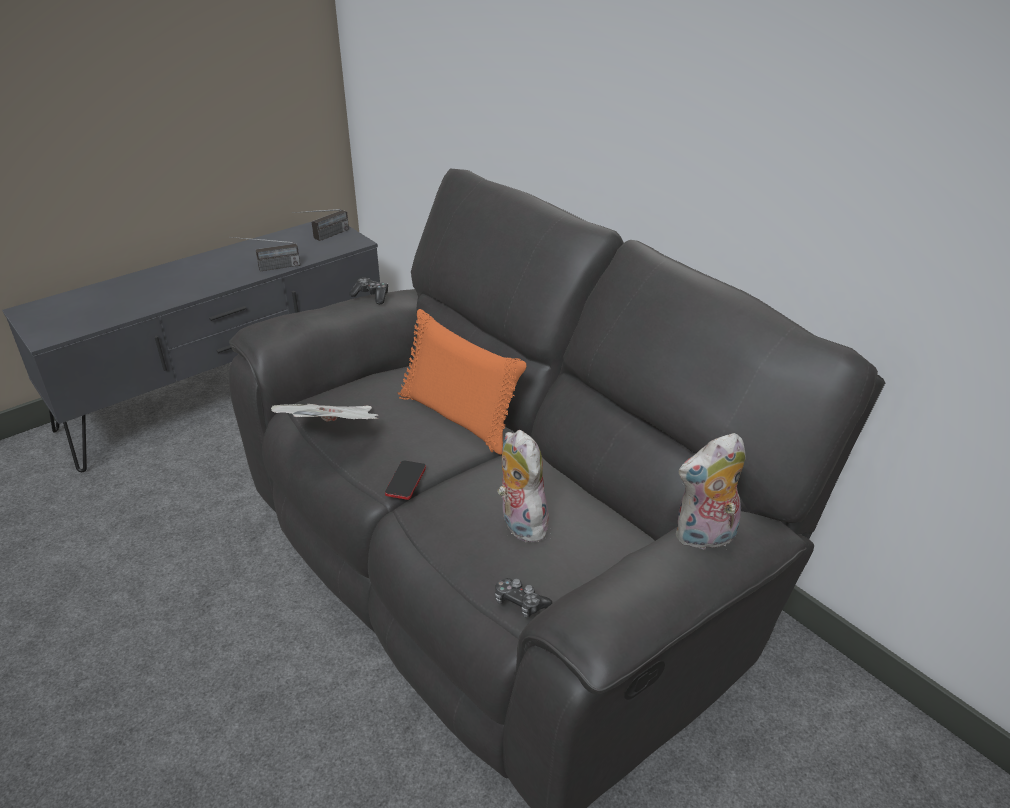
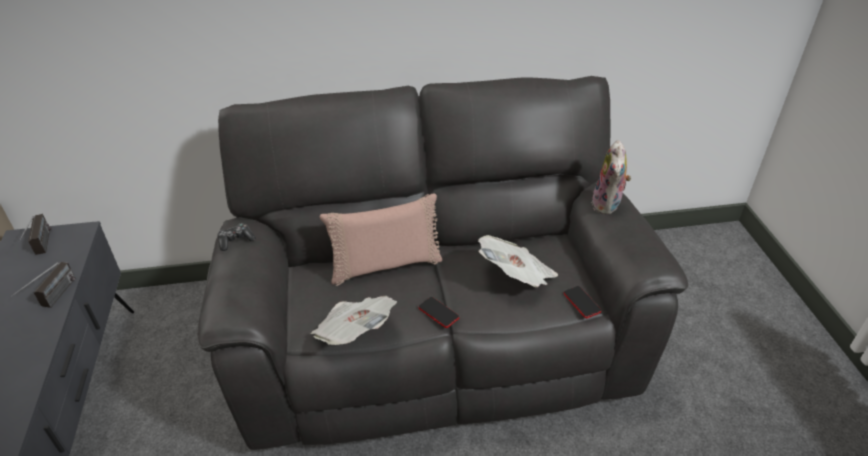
camera: 60 degrees left, 5 degrees up
(459, 418) = (385, 265): orange pillow -> beige pillow
(520, 523) = (516, 277): plush toy -> newspaper
(520, 603) = (581, 302): game controller -> phone

